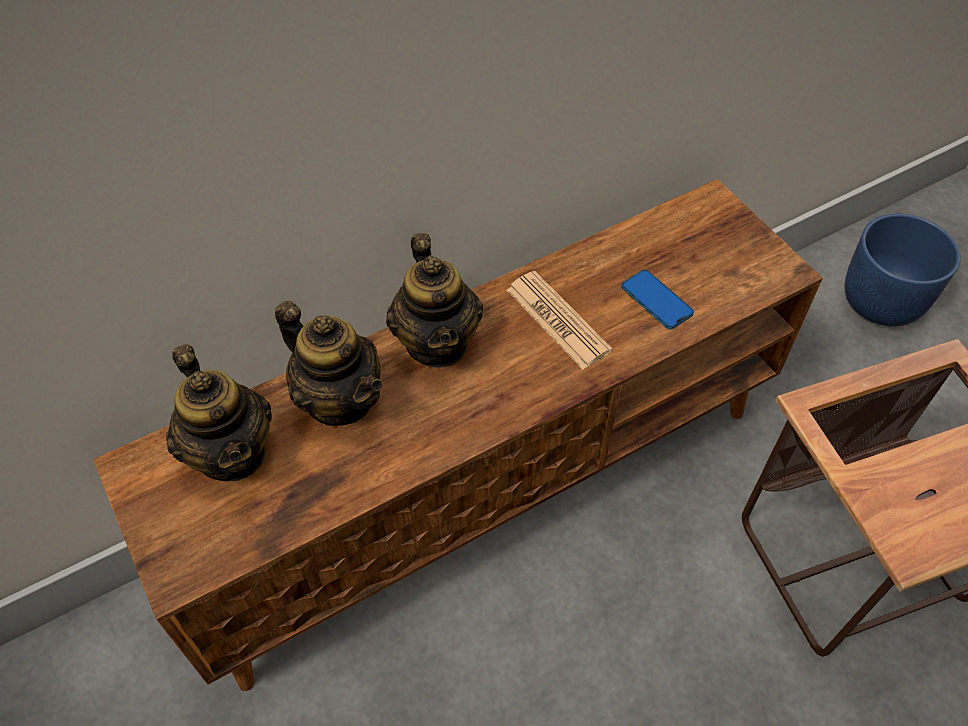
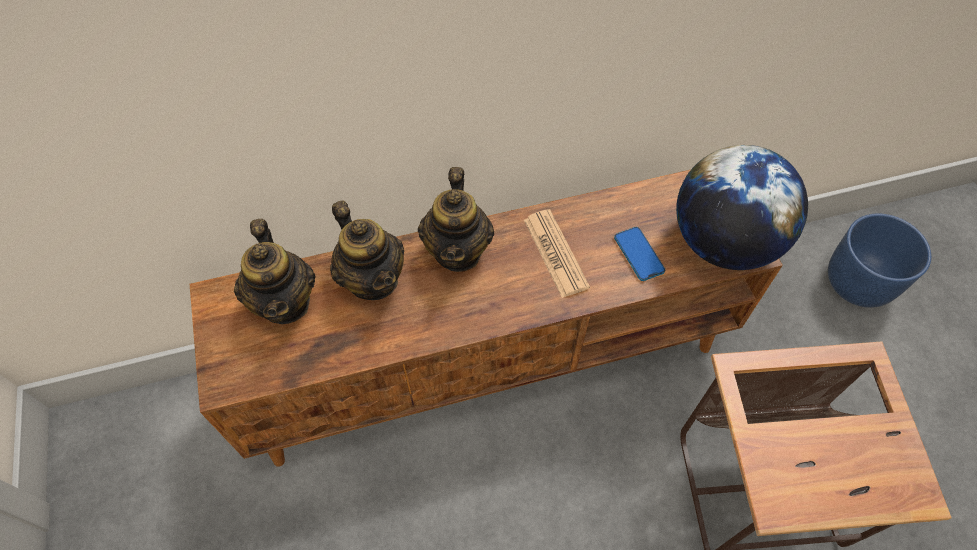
camera: 15 degrees right, 5 degrees up
(748, 267) = (723, 242): none -> globe

